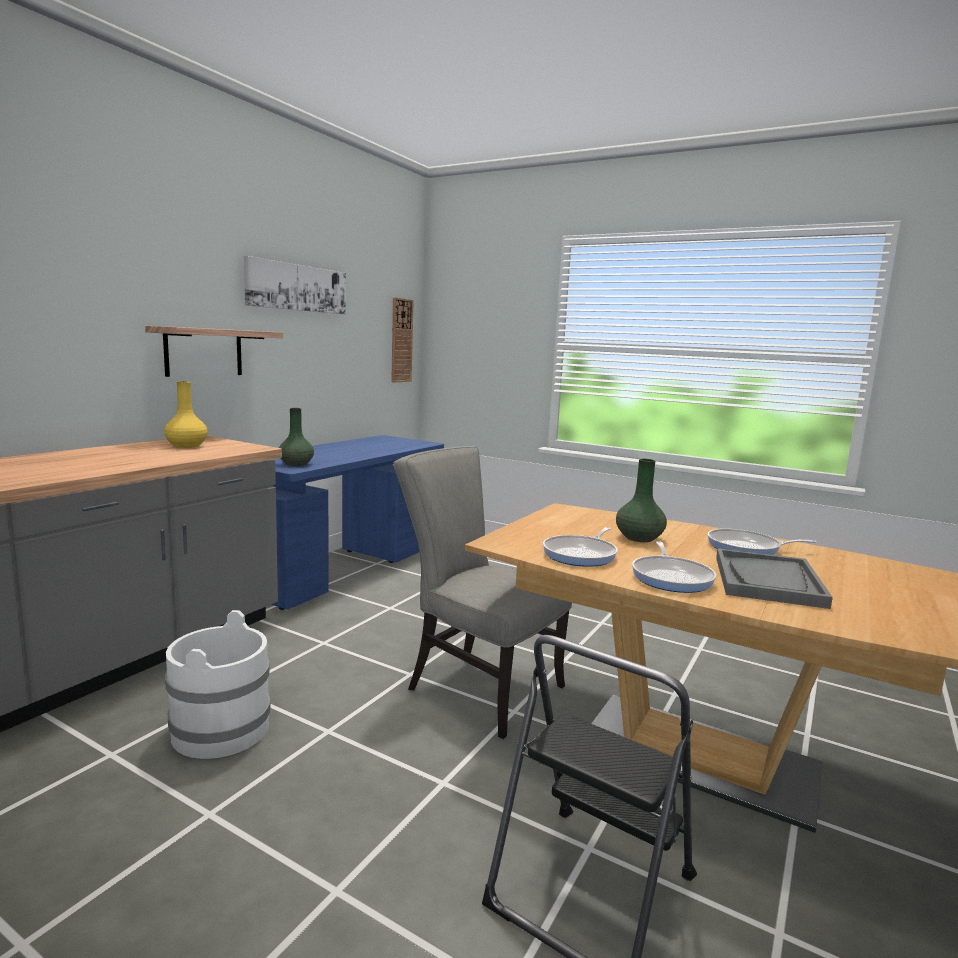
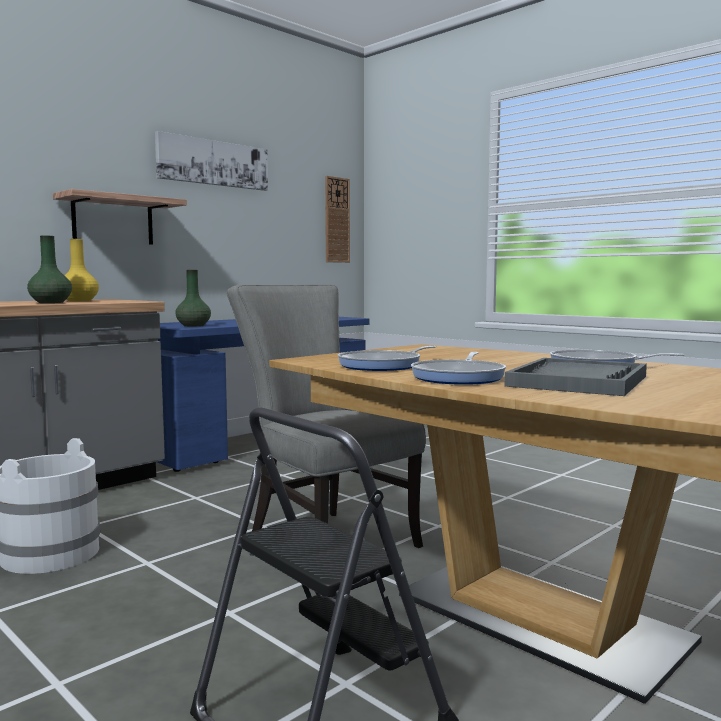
camera: 15 degrees right, 5 degrees down
(638, 538) = (472, 359): green vase -> green vase (50, 302)

